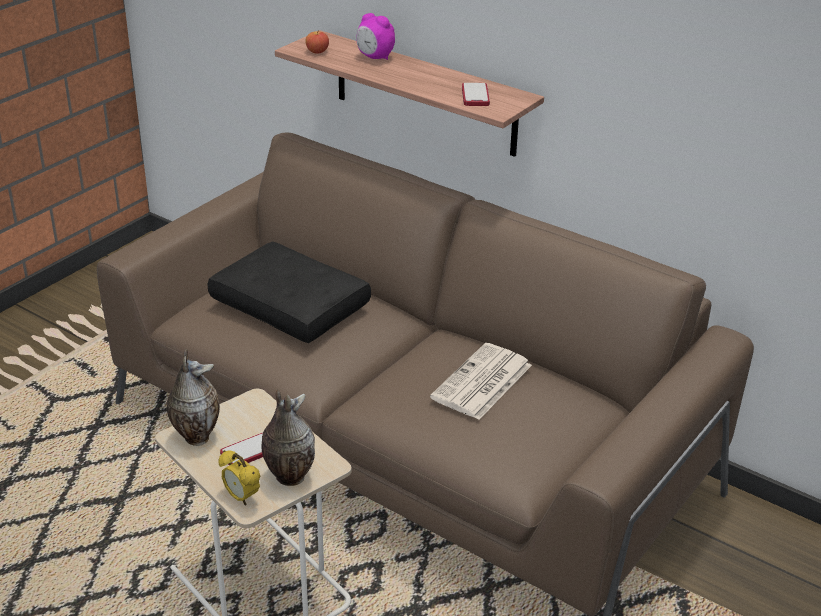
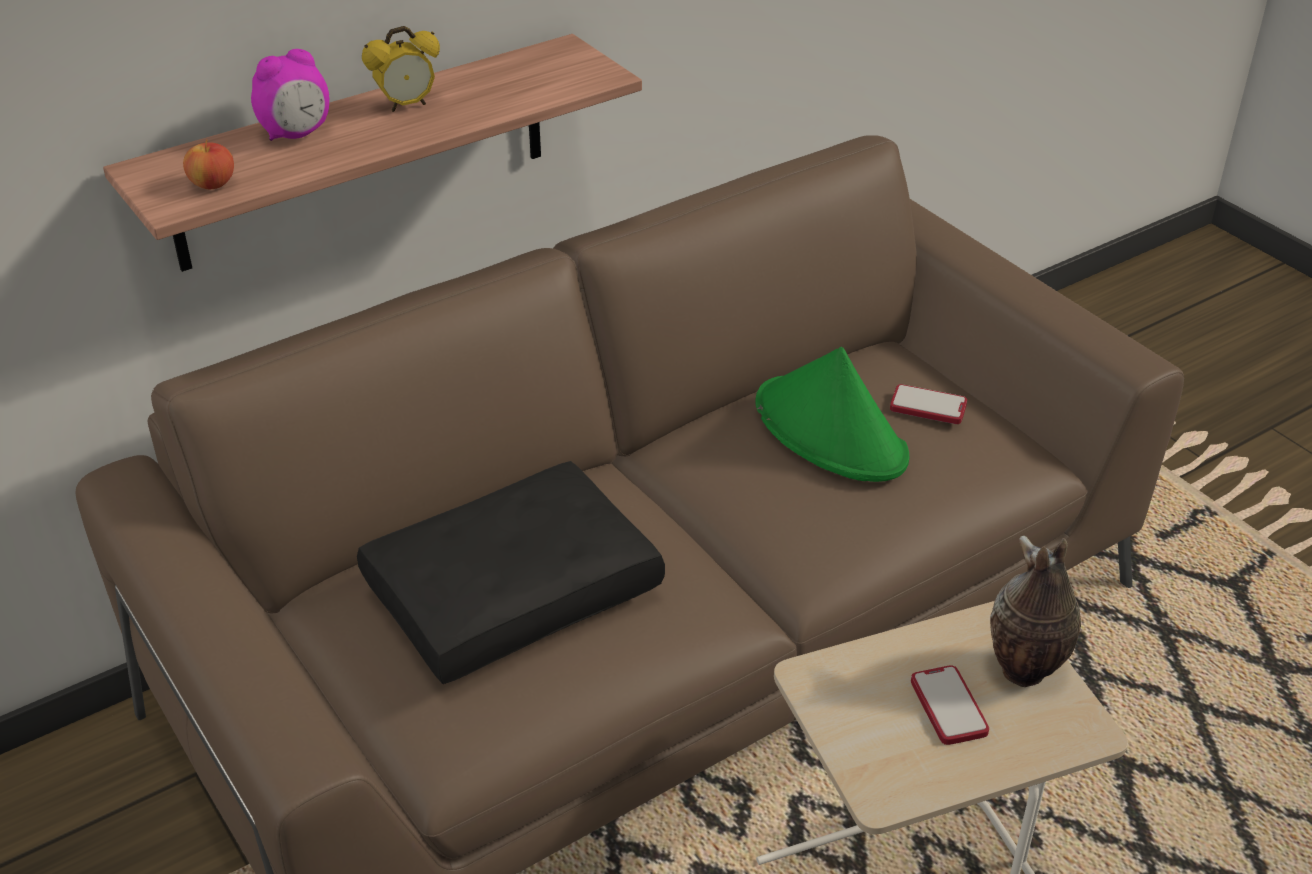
camera: 70 degrees left, 5 degrees up
(196, 436) = (887, 769): vase -> none
(241, 497) = (1064, 736): alarm clock -> alarm clock (406, 105)
(475, 96) = (533, 81): phone -> phone (928, 406)
(482, 383) = (831, 432): newspaper -> green hat

